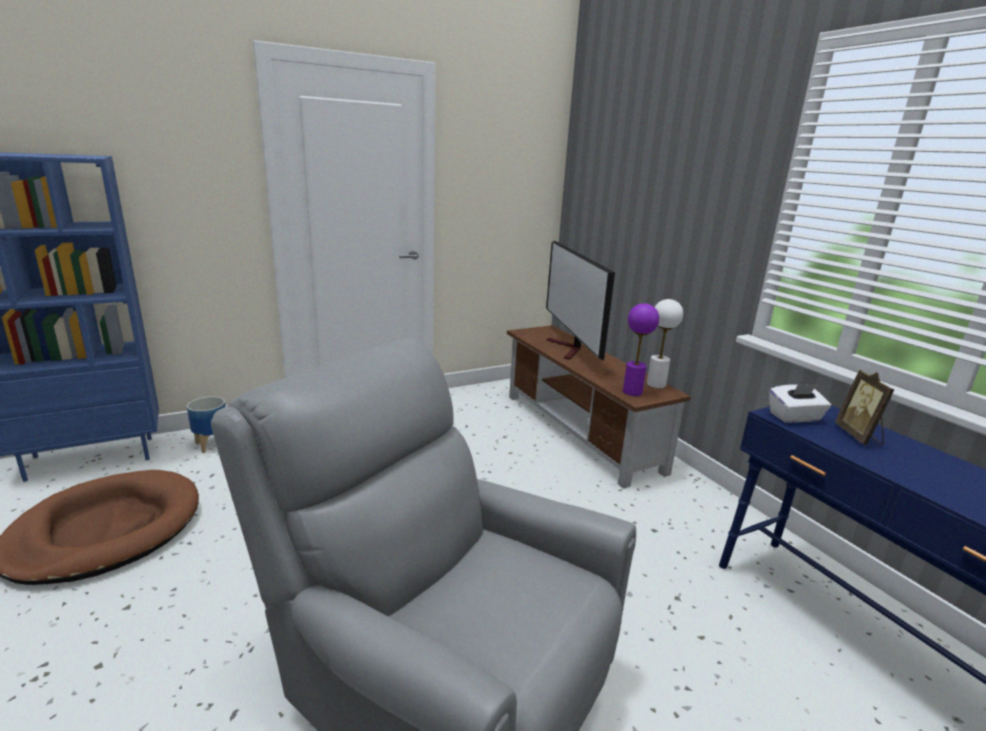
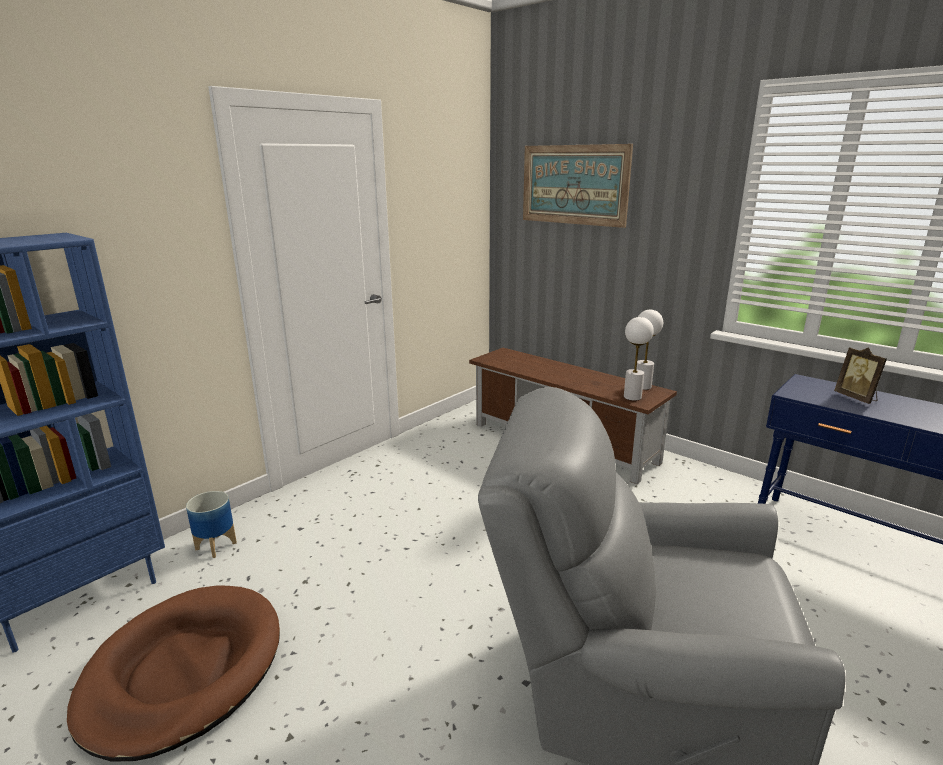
camera: 20 degrees left, 0 degrees up
(569, 349) = (542, 368): television -> none
(632, 159) = (574, 185): none -> picture
(632, 392) = (632, 397): purple table lamp -> white table lamp
(795, 417) = (805, 393): white tissue box -> none

